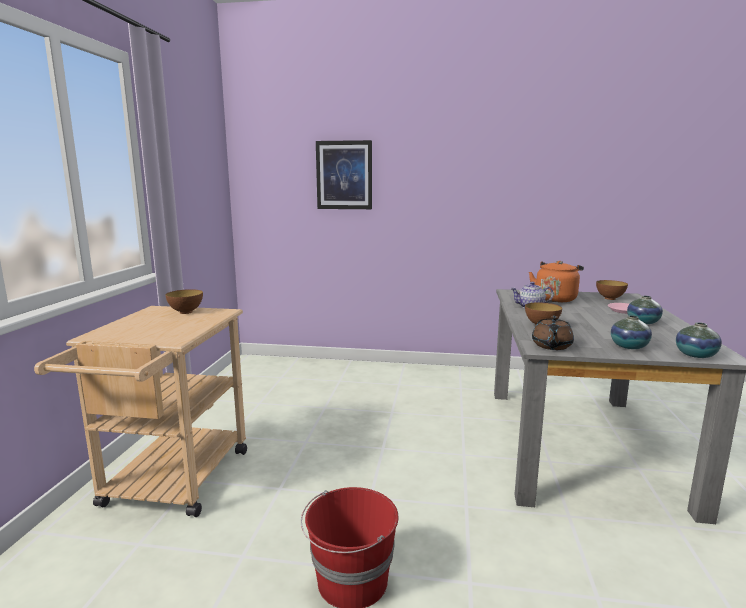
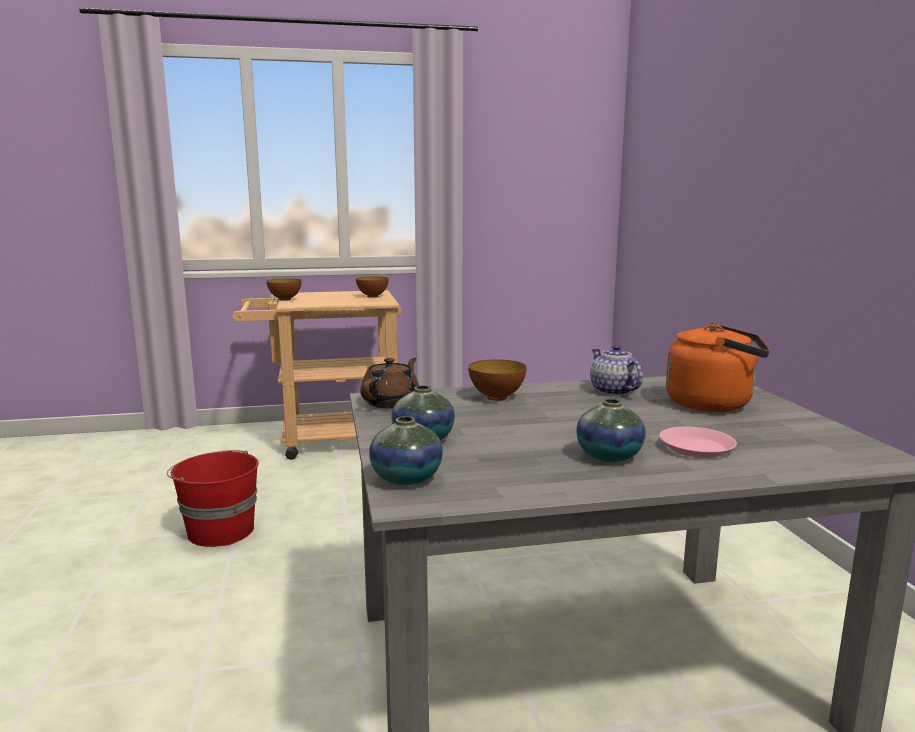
camera: 70 degrees right, 0 degrees up
(344, 175) = (698, 164): picture -> none
(551, 346) = (391, 402): brown teapot -> brown teapot turned 120 degrees clockwise
(610, 298) = (805, 440): bowl -> bowl (285, 299)

